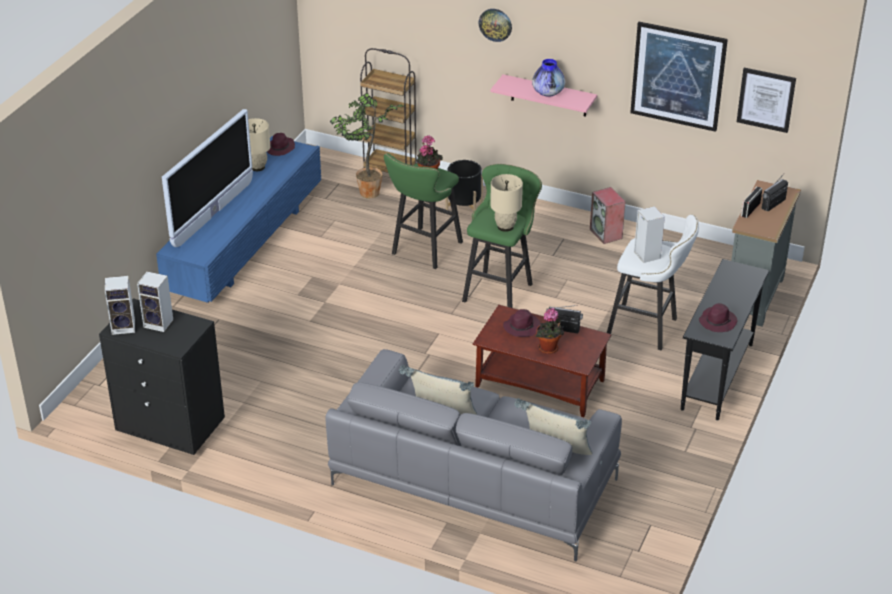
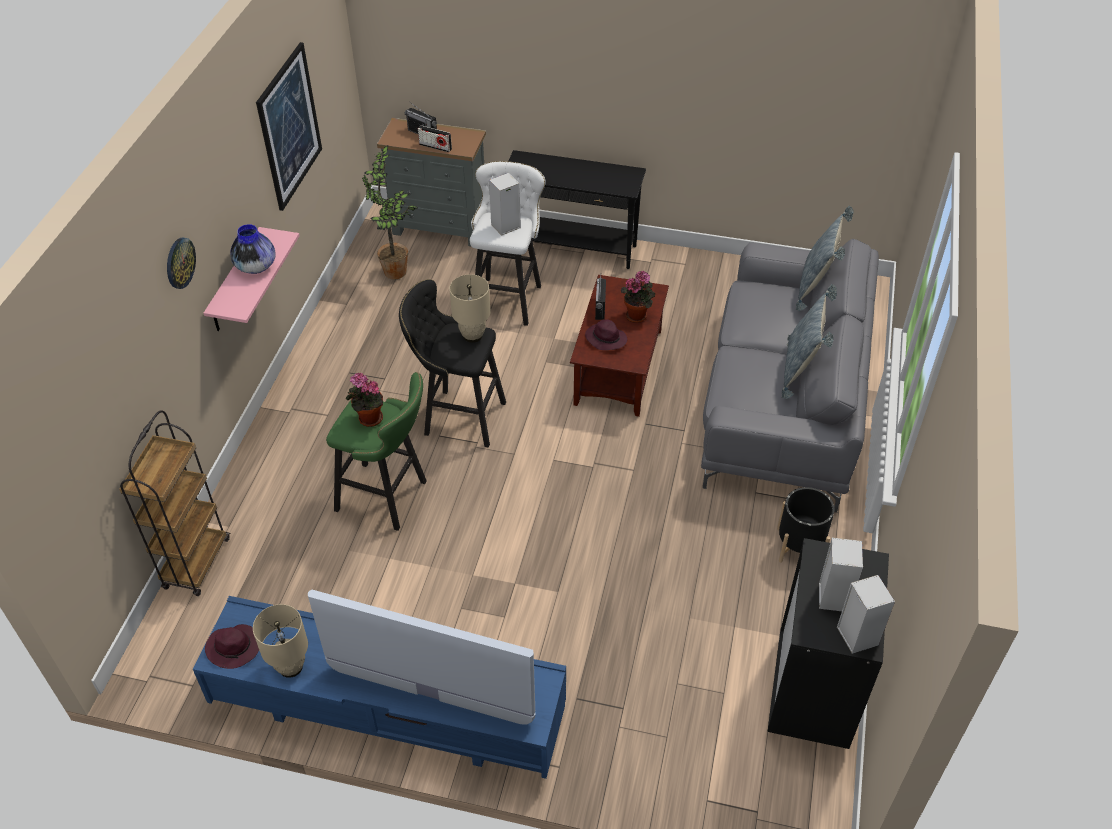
camera: 100 degrees left, 10 degrees up
(366, 193) = (251, 584): potted plant -> potted plant (396, 274)
(464, 207) = (285, 471): black planter -> black planter (799, 546)
(501, 288) = (455, 416): green stool -> black stool
(606, 234) = (336, 338): speaker -> none
(717, 321) = (607, 177): purple hat -> none
(766, 99) = (329, 75): picture -> none

